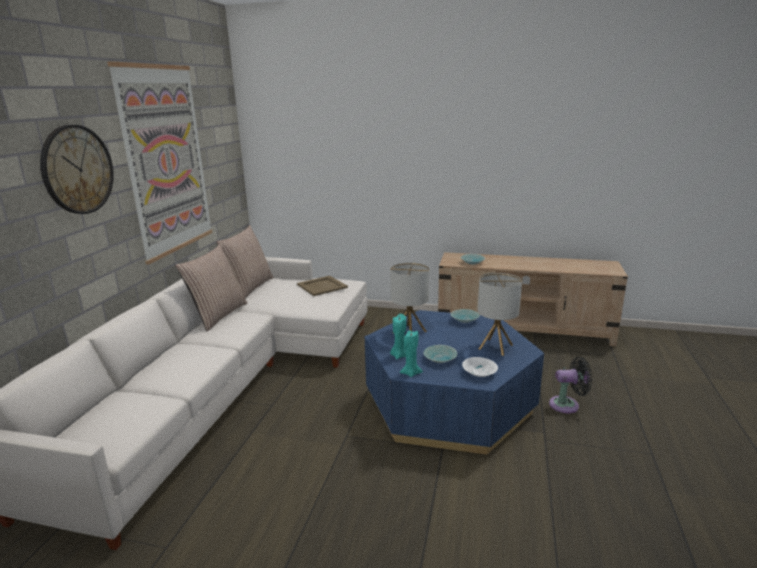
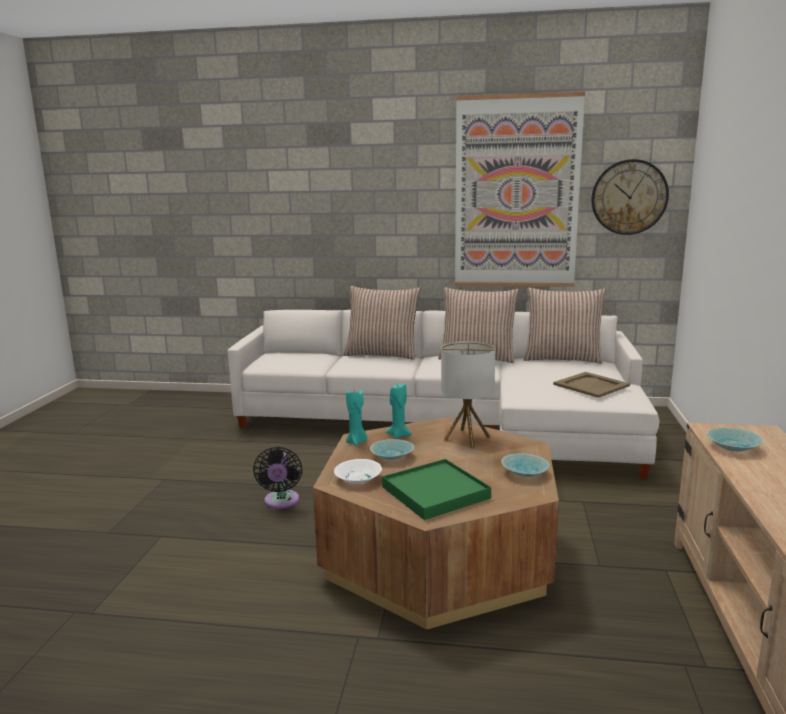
camera: 85 degrees right, 5 degrees down
(77, 170) = (398, 186): wall clock -> wall clock (629, 197)
(158, 359) = (382, 354): none -> pillow
(448, 404) = (438, 553): blue coffee table -> brown coffee table
(496, 347) = (435, 493): table lamp -> green tray
(567, 405) = (463, 678): black fan -> black fan (281, 502)

